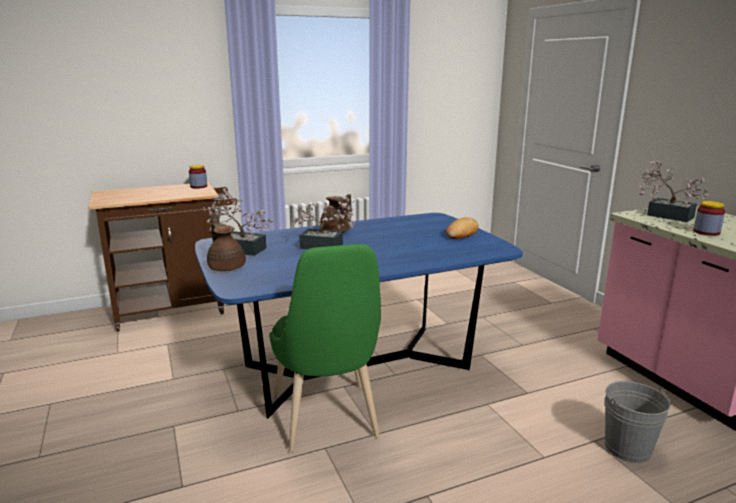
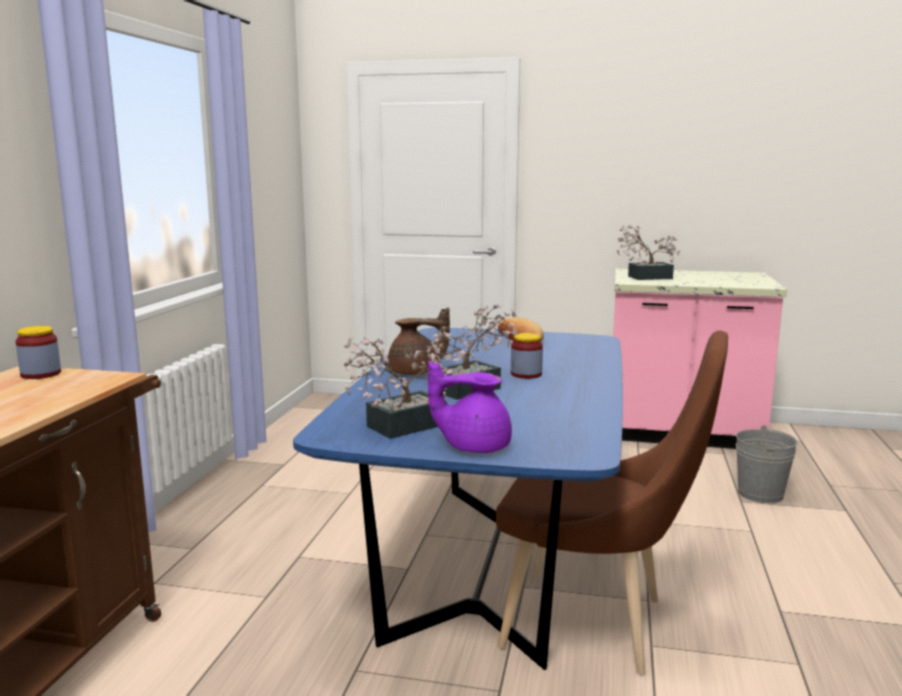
camera: 55 degrees left, 5 degrees down
(226, 267) = (474, 446): brown teapot -> purple teapot
(327, 422) = (595, 624): green chair -> brown chair
(706, 232) = (706, 282): jar -> jar (526, 374)

